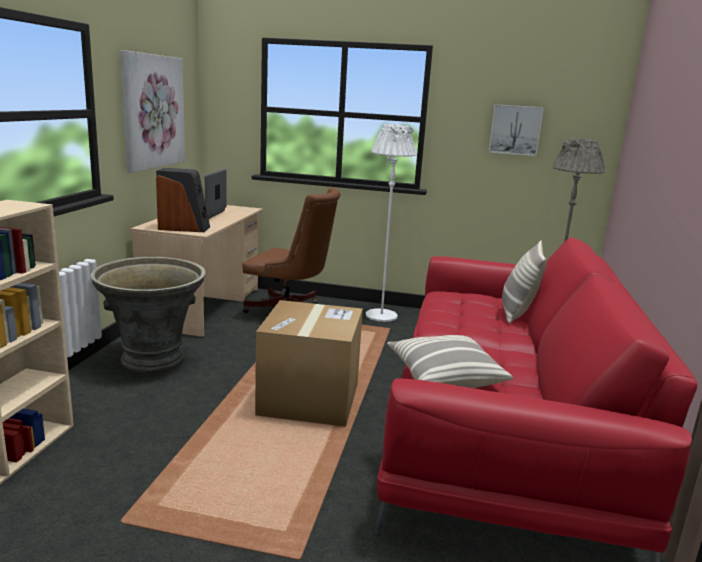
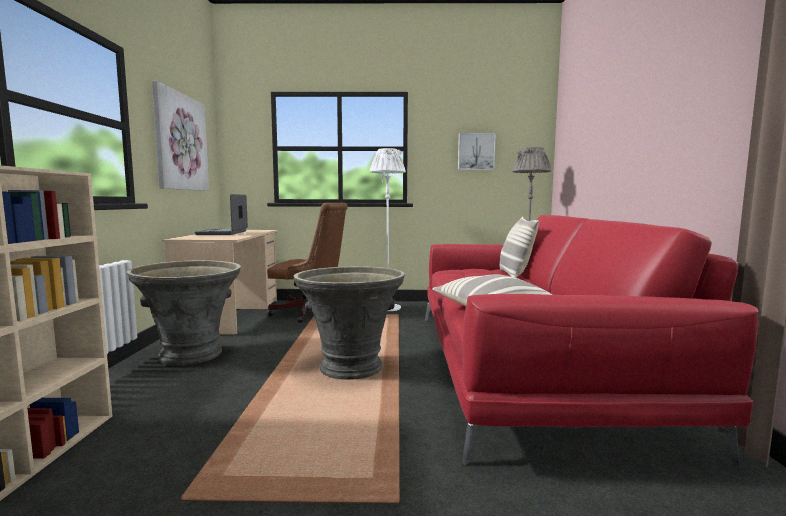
camera: 10 degrees left, 10 degrees down
(184, 228) = (214, 237): speaker -> none
(309, 399) = (351, 367): cardboard box -> grey planter

